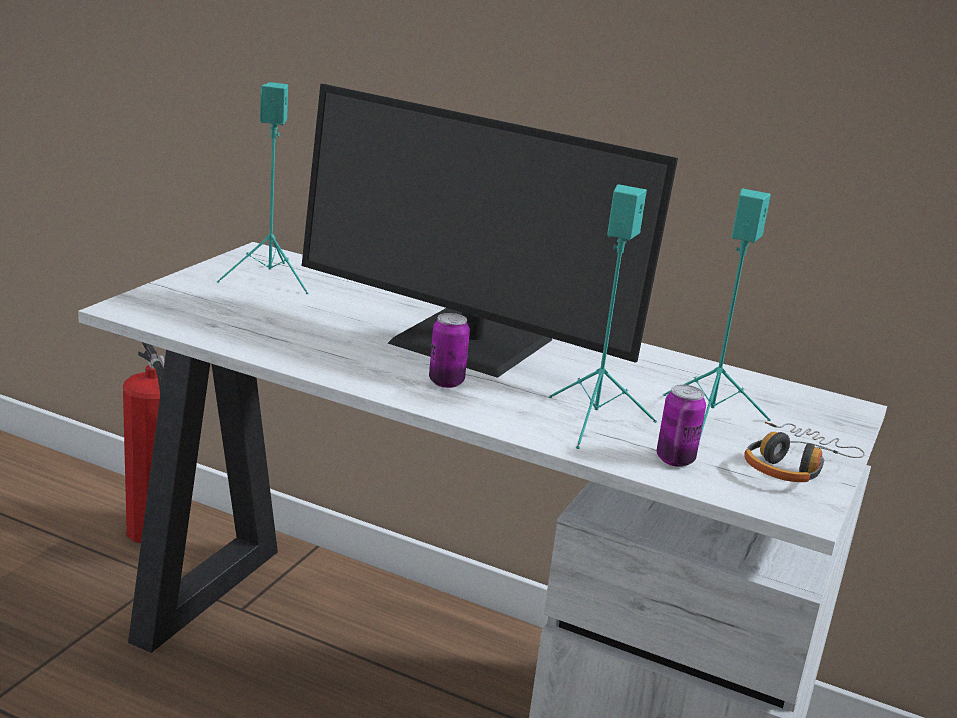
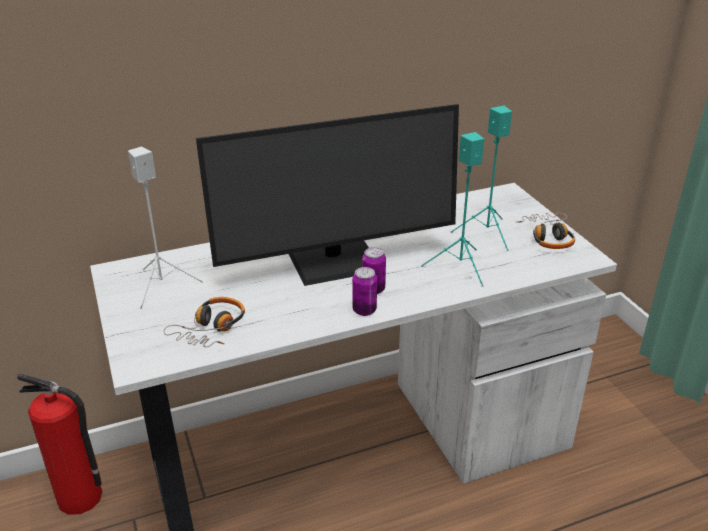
camera: 45 degrees left, 10 degrees up
(232, 322) = (211, 329): none -> headphones
(271, 279) = (163, 286): turquoise speaker -> white speaker
(675, 459) = (516, 264): can -> can (364, 310)

